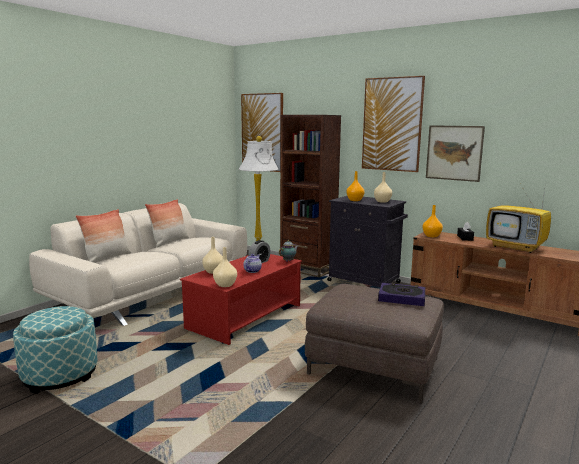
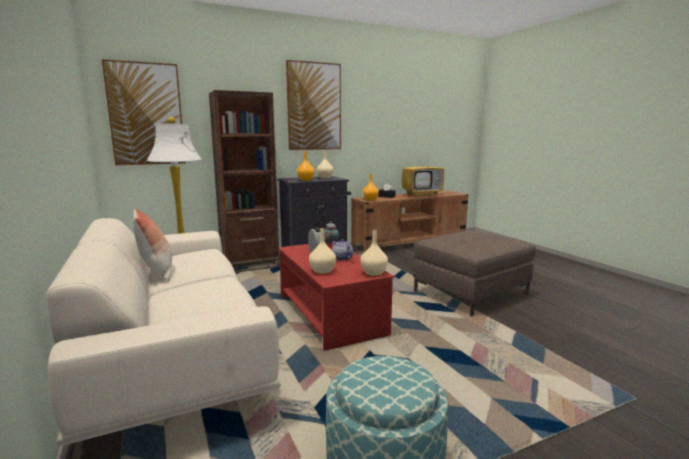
camera: 60 degrees left, 0 degrees up
(107, 258) = (158, 315): pillow -> none
(401, 298) = (474, 233): book -> none
(454, 153) = (365, 131): picture -> none

